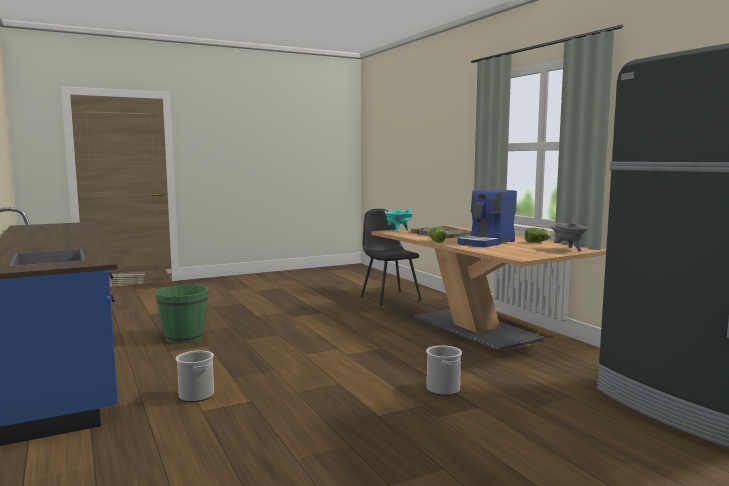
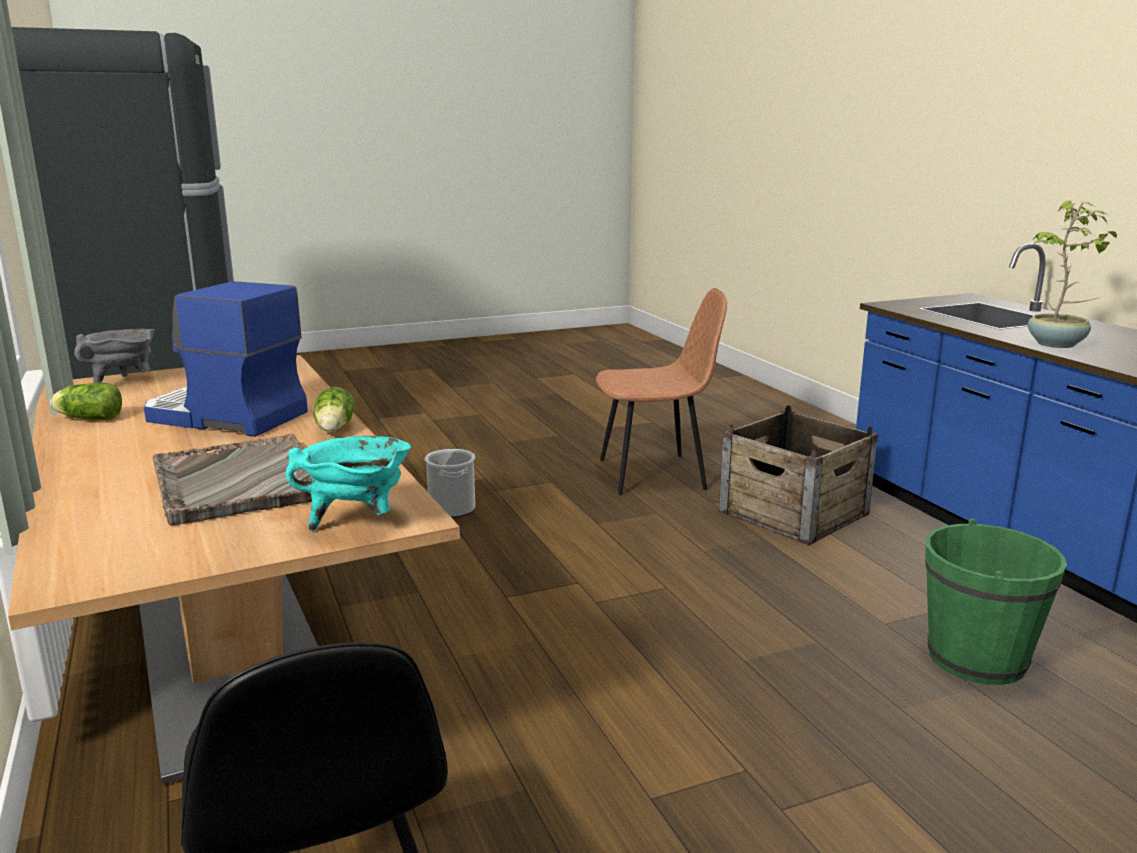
camera: 175 degrees left, 10 degrees up
(83, 242) = (1057, 344): none -> potted plant
(196, 395) = (792, 512): bucket -> crate
(287, 427) = (655, 474): none -> brown chair
(486, 242) = (224, 417): coffee machine -> coffee machine turned 120 degrees counterclockwise

